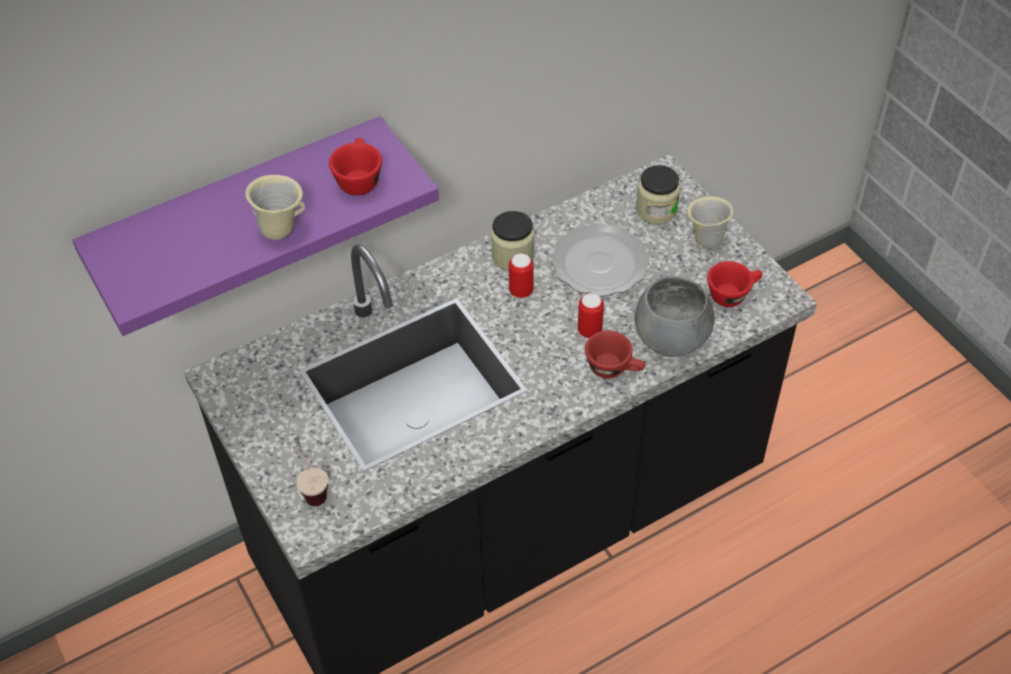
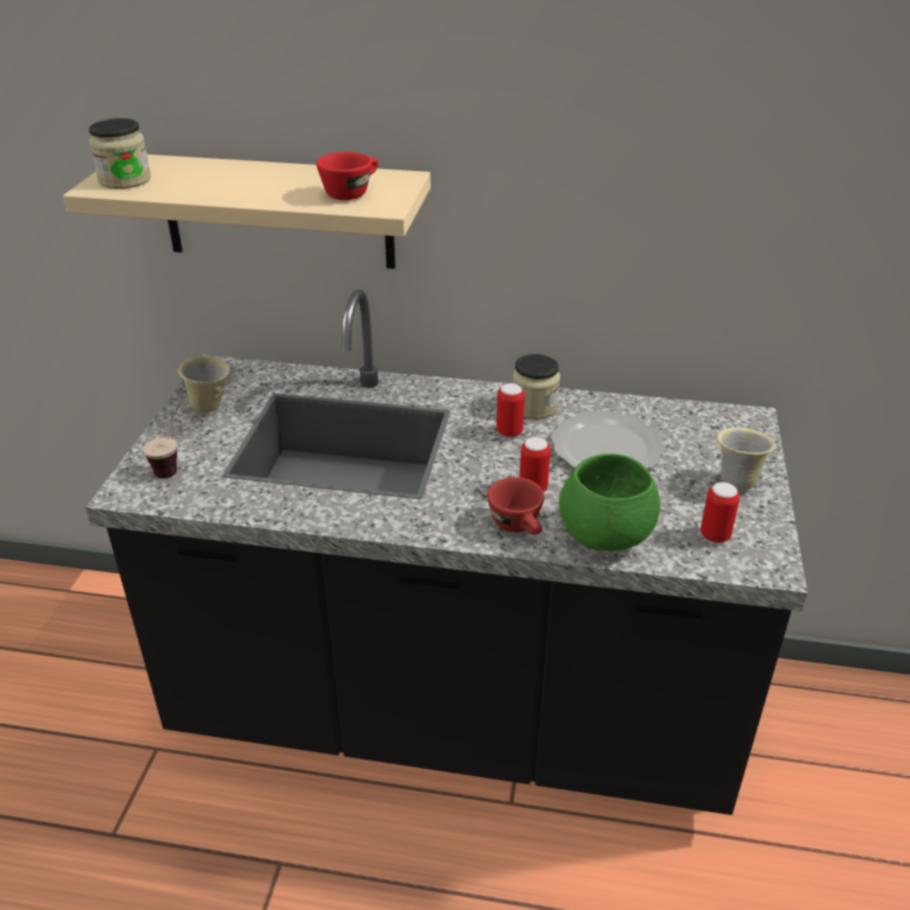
camera: 40 degrees right, 15 degrees down
(240, 212) = (277, 211): purple shelf -> beige shelf
(281, 230) = (249, 195): beige mug -> beige mug (211, 408)
(656, 210) = (711, 438): jar -> jar (125, 180)
(672, 338) = (606, 535): grey bowl -> green bowl
(732, 294) = (715, 536): red cup -> can

